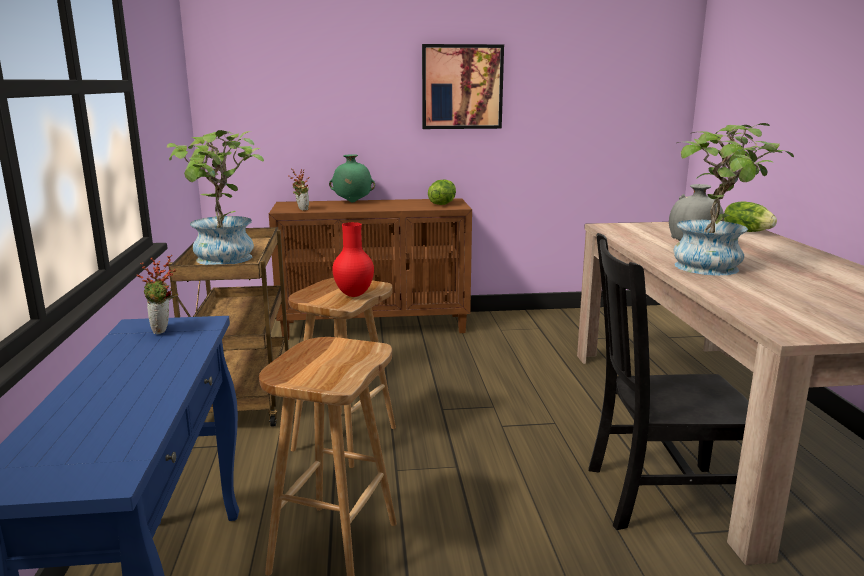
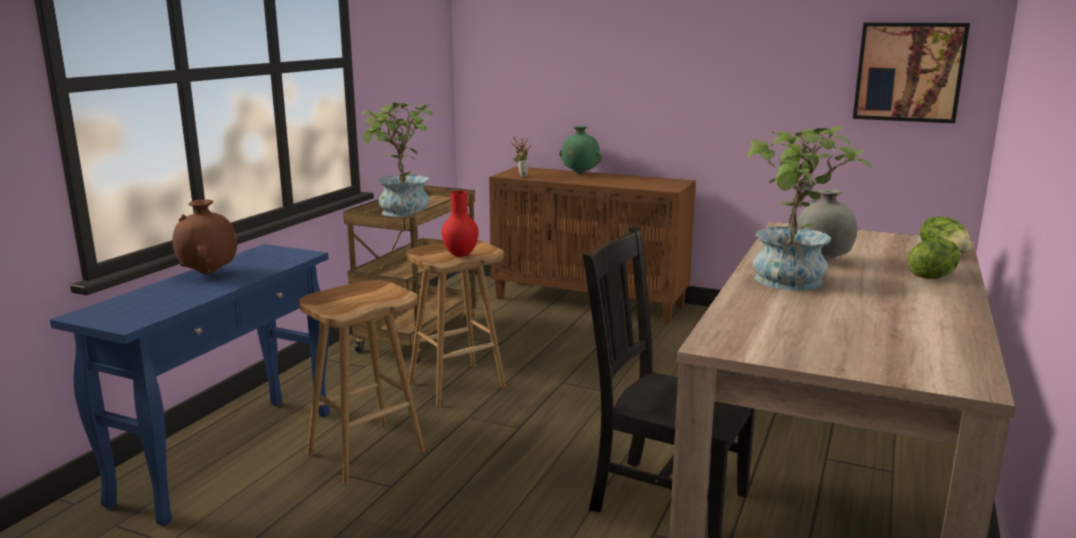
camera: 30 degrees right, 0 degrees up
(111, 372) = (209, 274): none -> brown vase
(163, 330) = (274, 255): potted plant -> none
(442, 204) = (660, 184): lettuce -> lettuce (932, 276)
(462, 87) = (702, 61): picture -> picture (909, 72)

